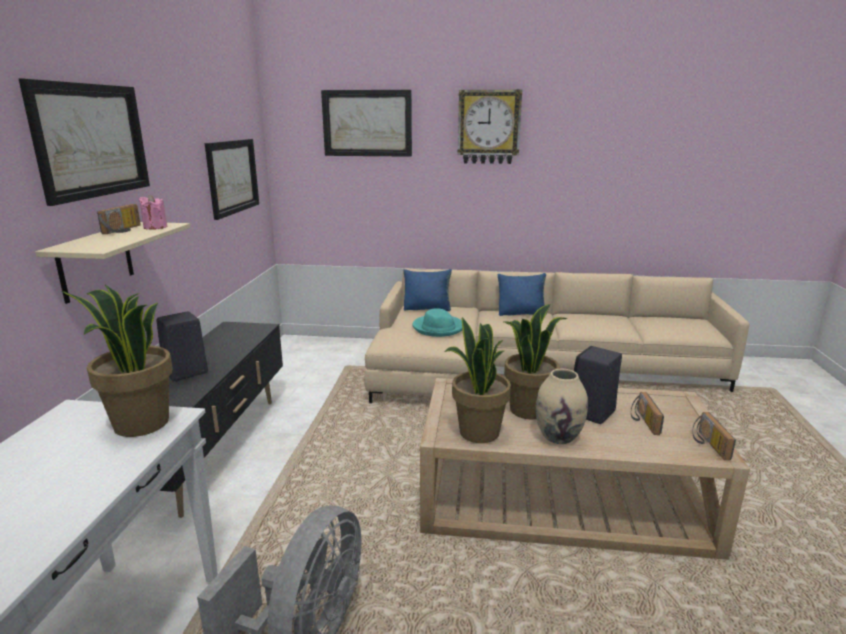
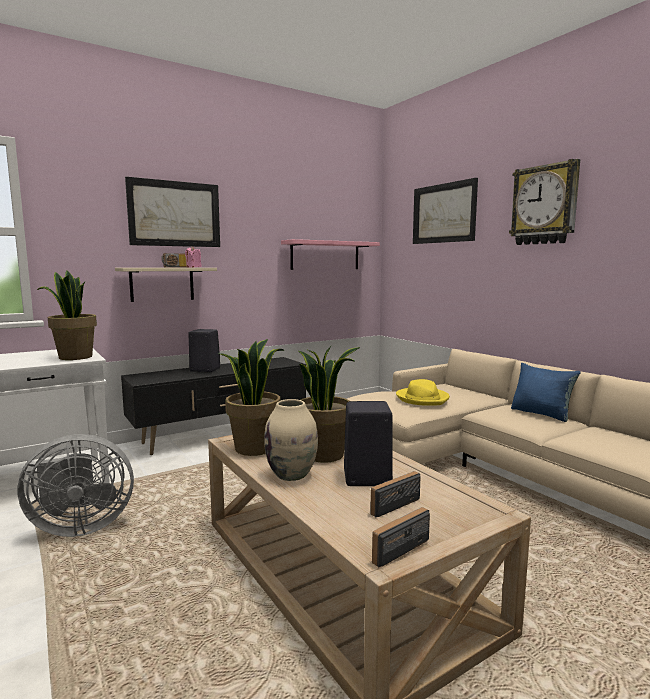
camera: 50 degrees right, 10 degrees down
(232, 176) = (325, 255): picture -> pink shelf
(427, 309) = (455, 389): blue pillow -> none
(438, 328) = (422, 399): turquoise hat -> yellow hat

